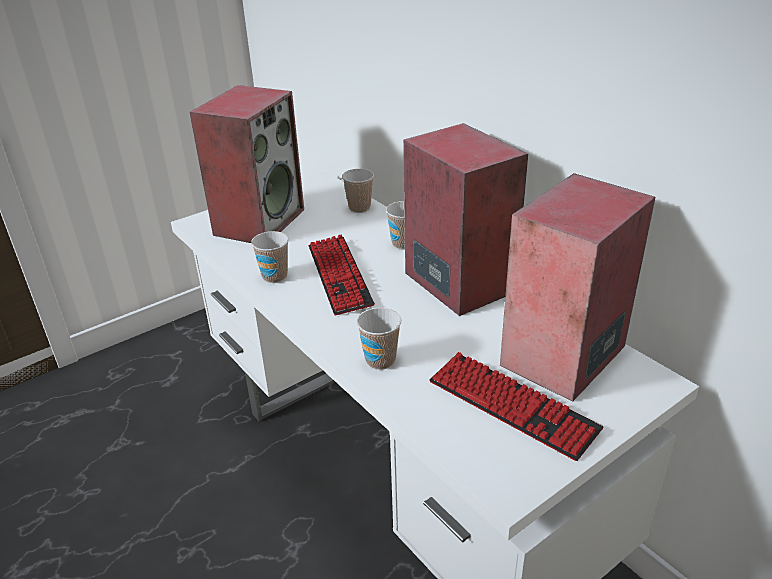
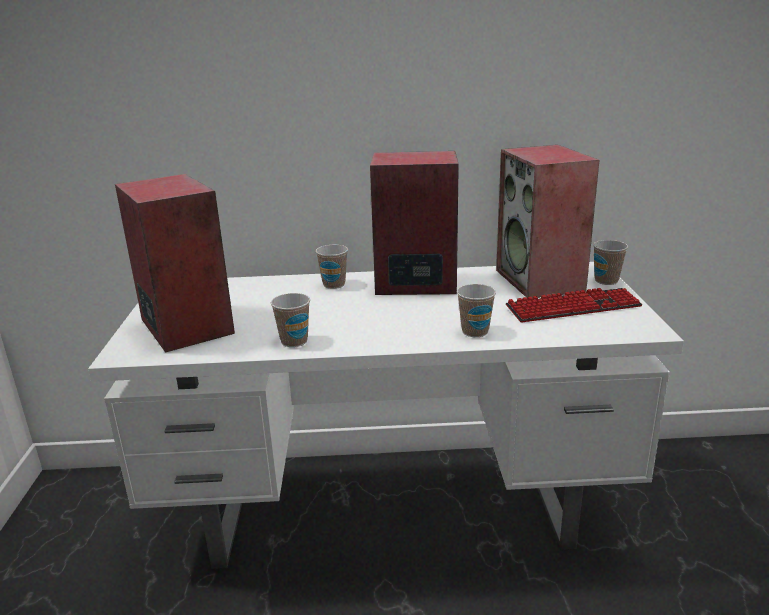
camera: 55 degrees left, 10 degrees down
(339, 276) = (338, 317): keyboard -> none
(359, 208) = (249, 284): cup -> cup (606, 281)

